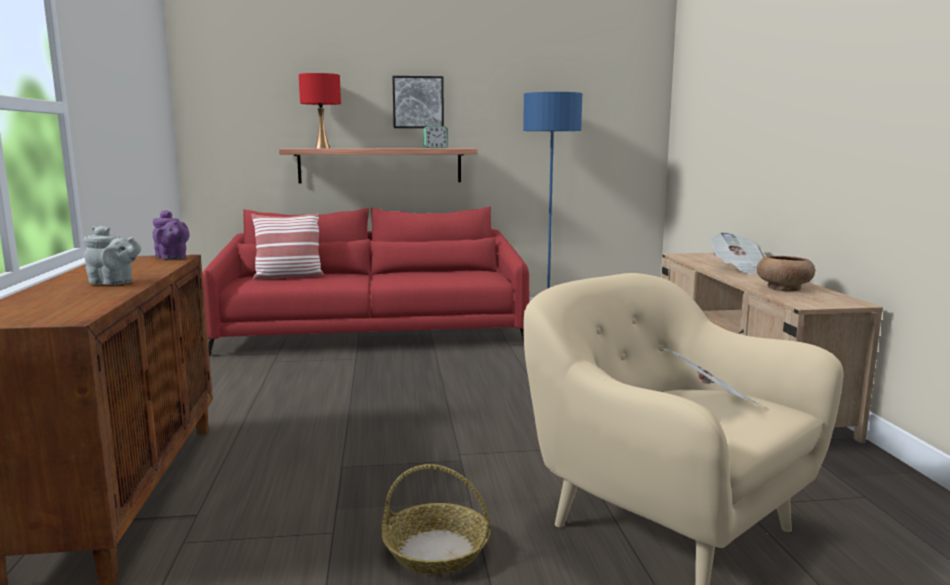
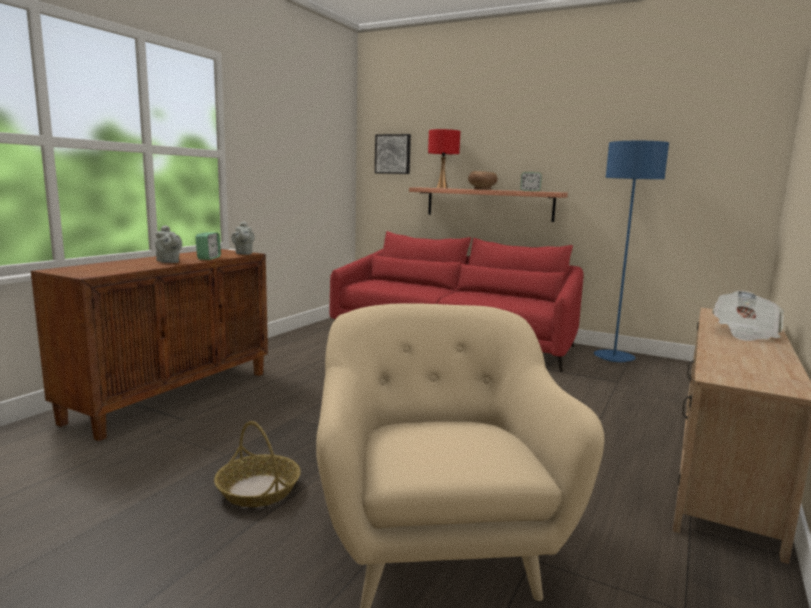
camera: 35 degrees right, 0 degrees up
(151, 270) = (209, 258): none -> alarm clock
(172, 258) = (243, 253): purple teapot -> grey teapot
(288, 276) = (396, 283): pillow -> none
(418, 102) = (523, 152): picture -> picture (393, 154)
(709, 401) = (460, 436): newspaper -> none
(783, 288) = (741, 359): brown bowl -> brown bowl (482, 189)

